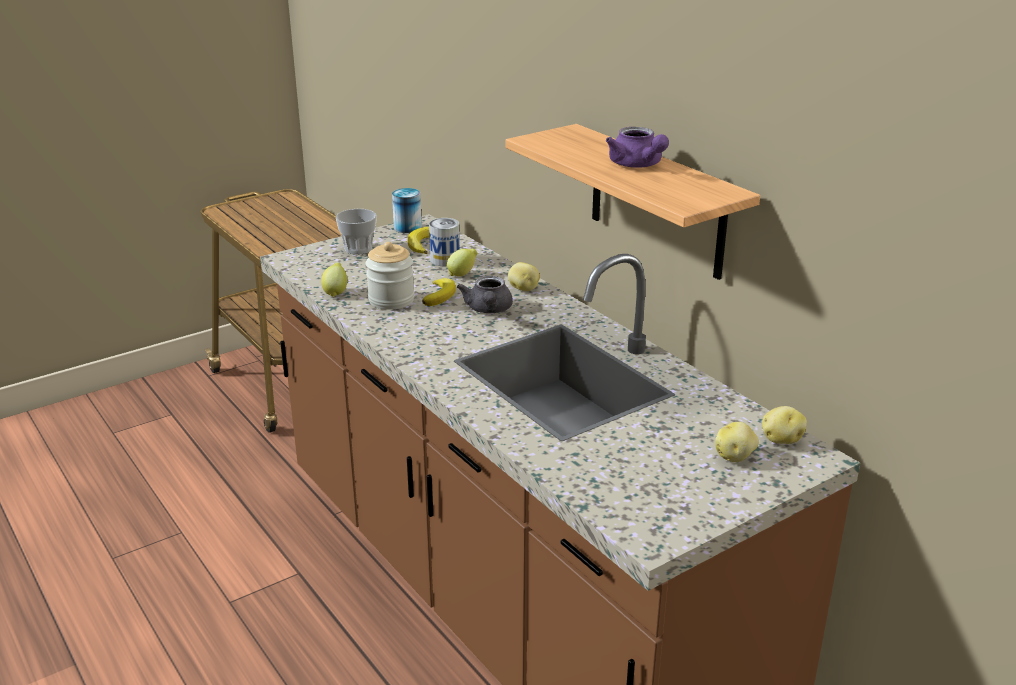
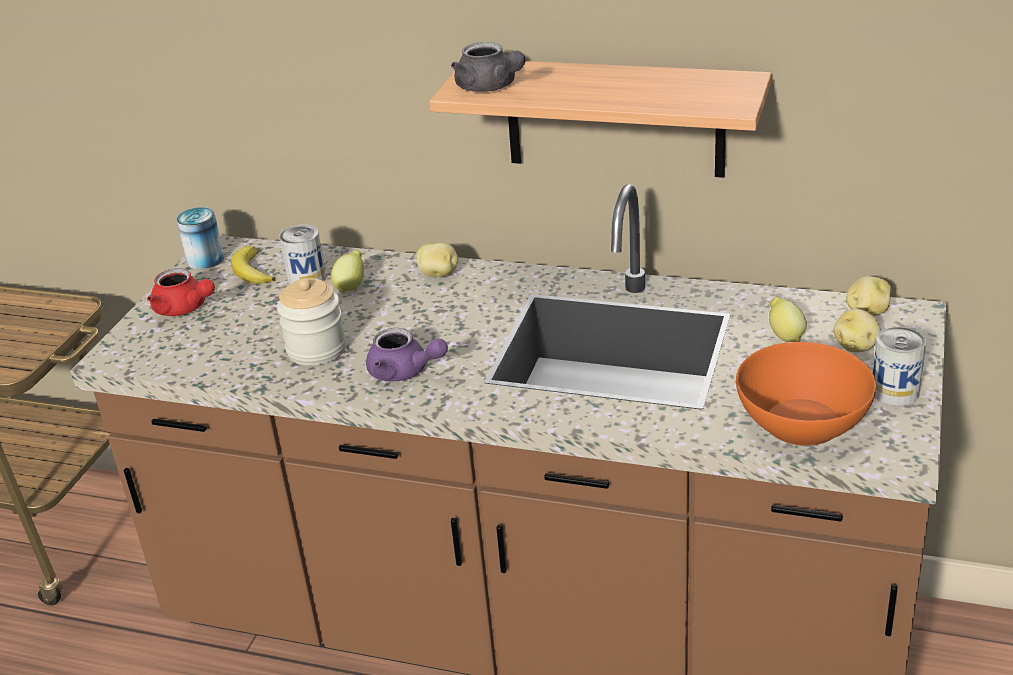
camera: 35 degrees left, 5 degrees up
(335, 292) = (238, 370): lemon -> lemon (784, 336)
(358, 249) = (184, 309): cup -> red teapot
(440, 295) = (362, 320): banana -> none
(488, 310) = (437, 312): grey teapot -> grey teapot (490, 87)
(615, 482) = (802, 422): none -> orange bowl
(637, 165) = (615, 82): purple teapot -> purple teapot (405, 372)
(715, 499) = (895, 391): none -> can

